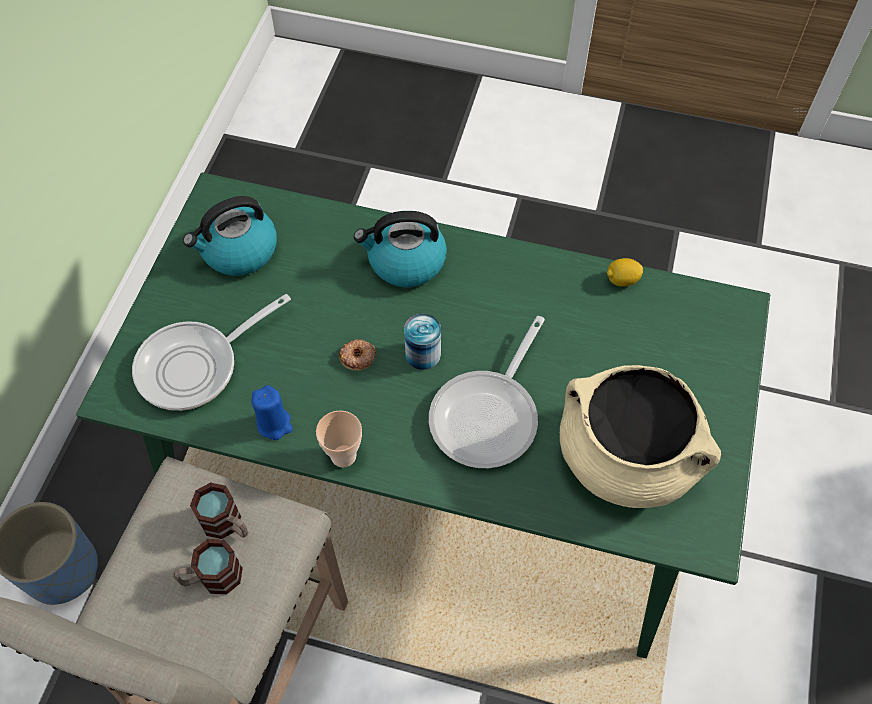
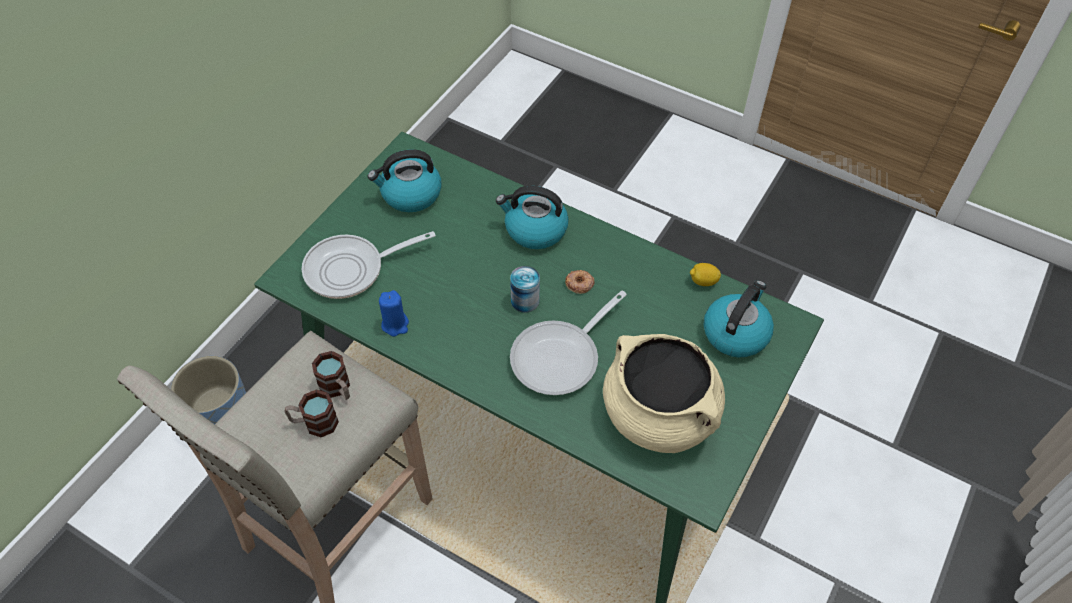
camera: 15 degrees right, 5 degrees down
(343, 456) = (439, 360): cup -> none
(358, 357) = (474, 291): donut -> donut (579, 284)
(679, 334) = (735, 332): none -> kettle

